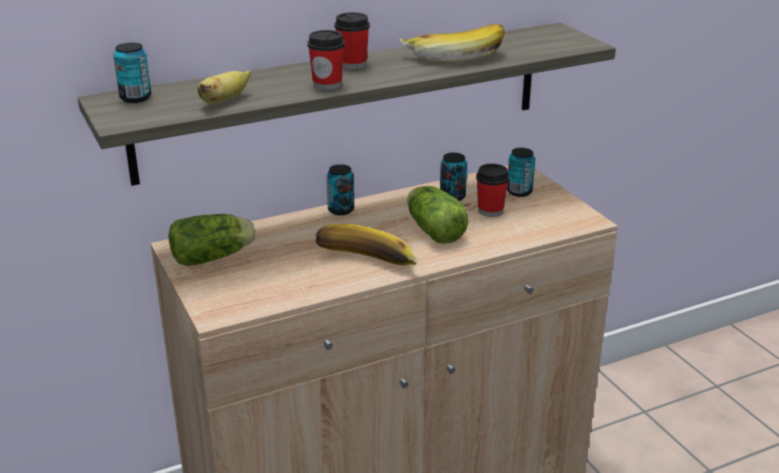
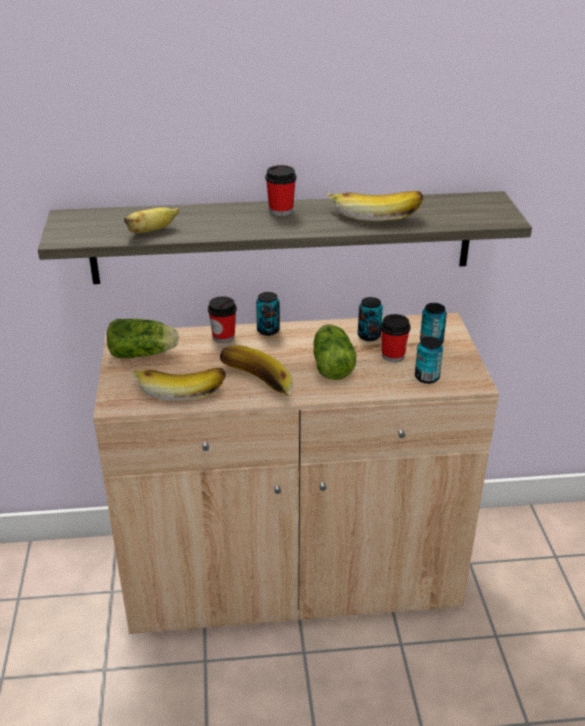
camera: 20 degrees right, 5 degrees up
(135, 98) = (89, 217): can -> can (427, 377)
(283, 283) = (180, 388): none -> banana
(327, 85) = (243, 228): cup -> cup (223, 337)

